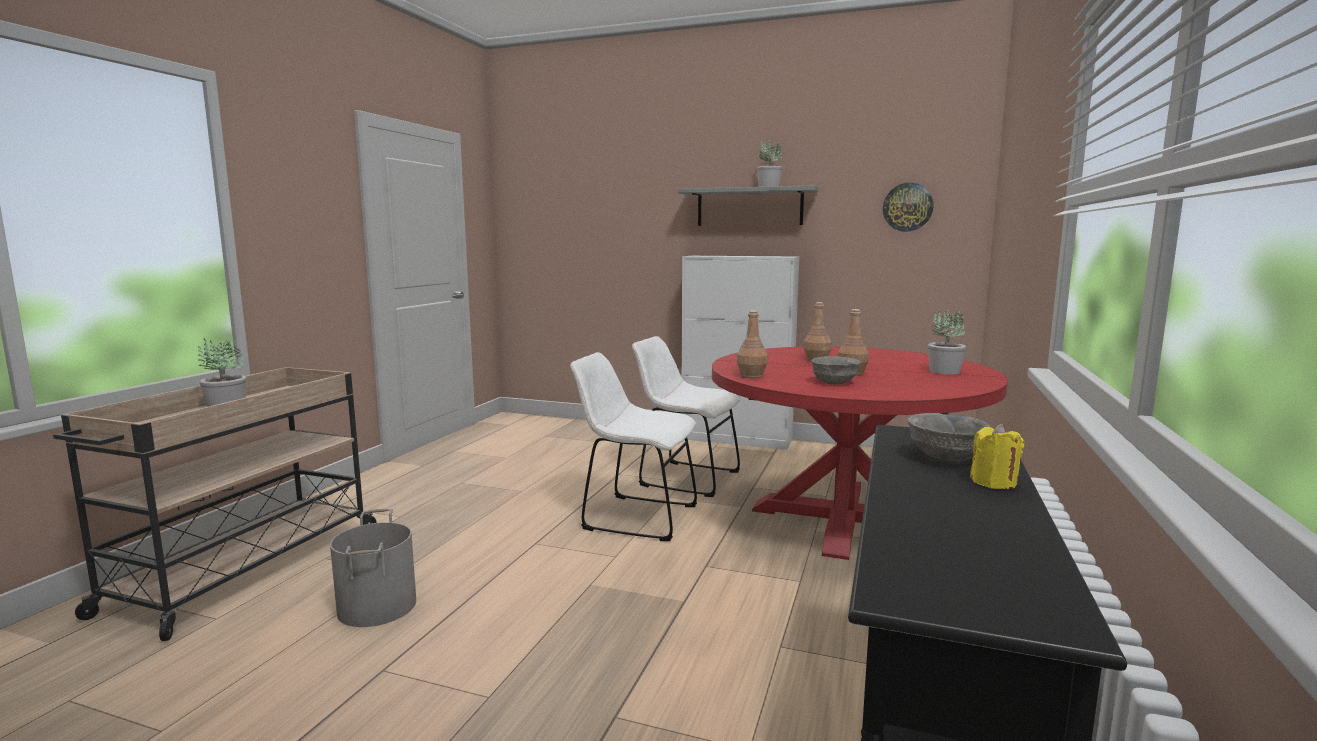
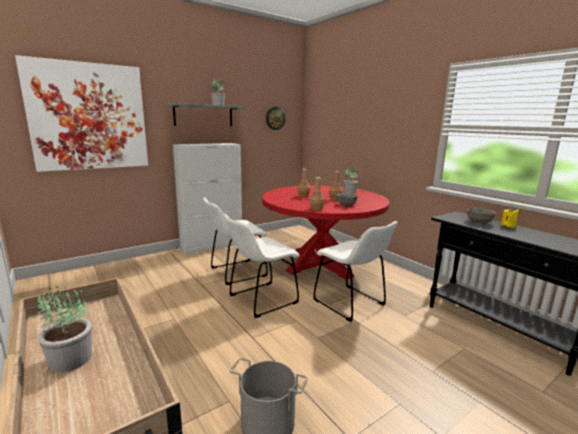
camera: 55 degrees left, 5 degrees up
(590, 215) = (89, 117): none -> picture
(736, 584) = (351, 304): none -> white chair

